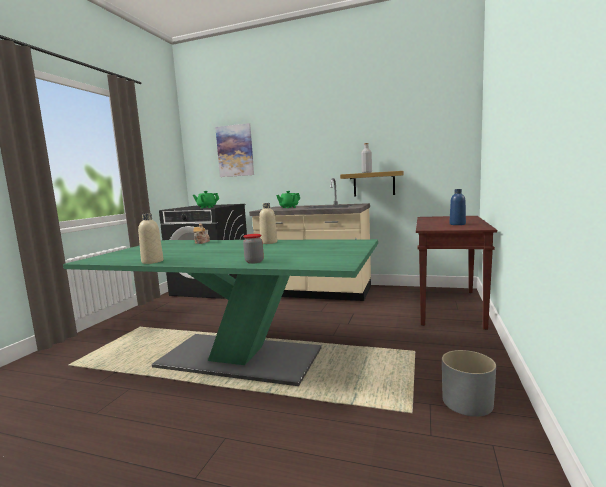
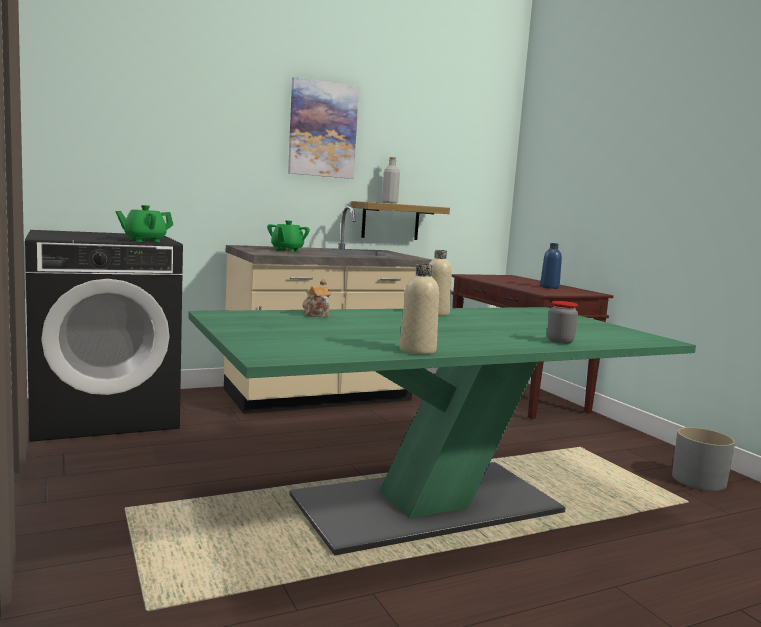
camera: 45 degrees left, 0 degrees up
(235, 151) = (145, 124): picture -> picture (322, 129)

